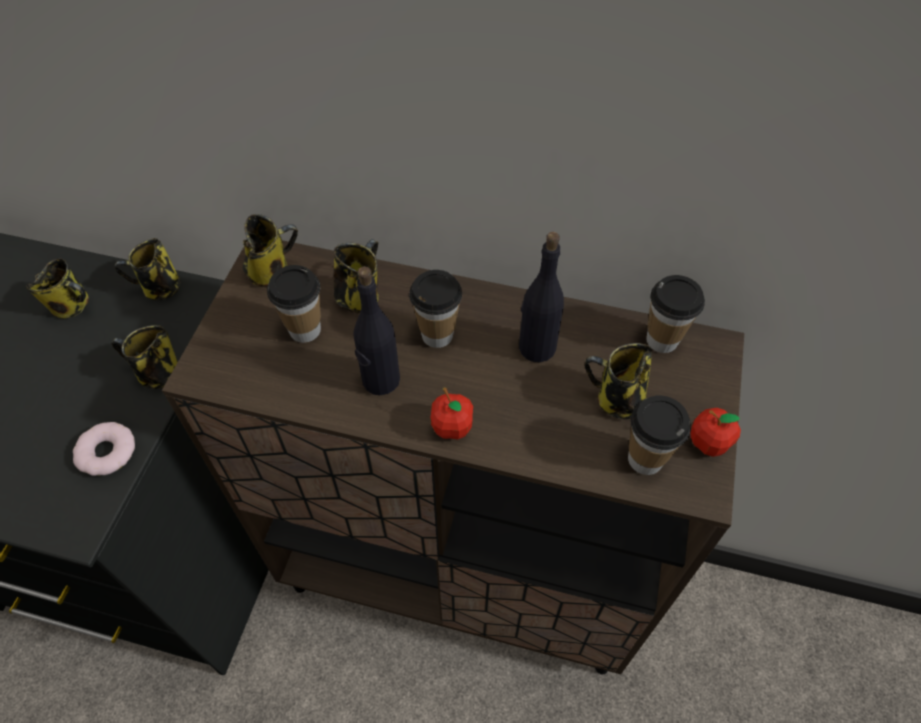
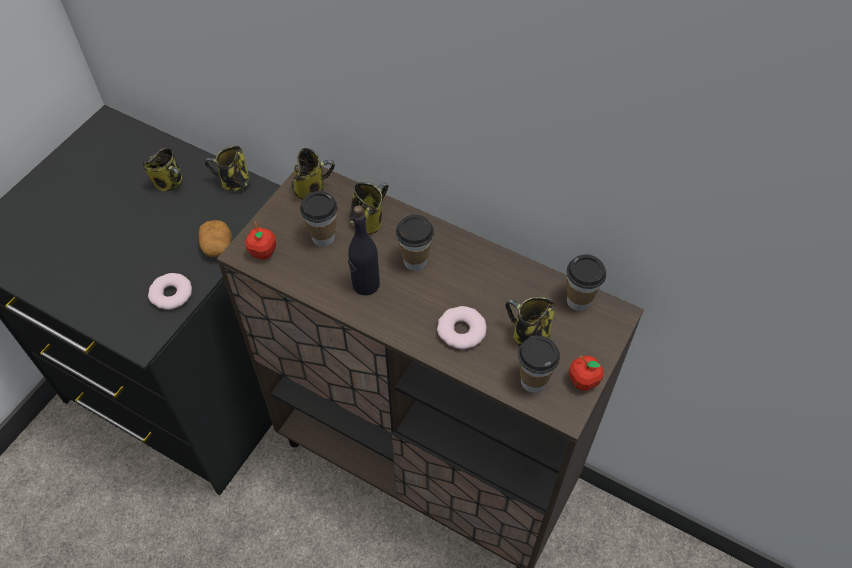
camera: 15 degrees right, 0 degrees up
(157, 374) = (217, 246): mug -> potato
(452, 428) = (404, 329): apple -> apple (263, 252)
(528, 413) = (461, 331): none -> donut
(536, 347) = (483, 286): black bottle -> none

